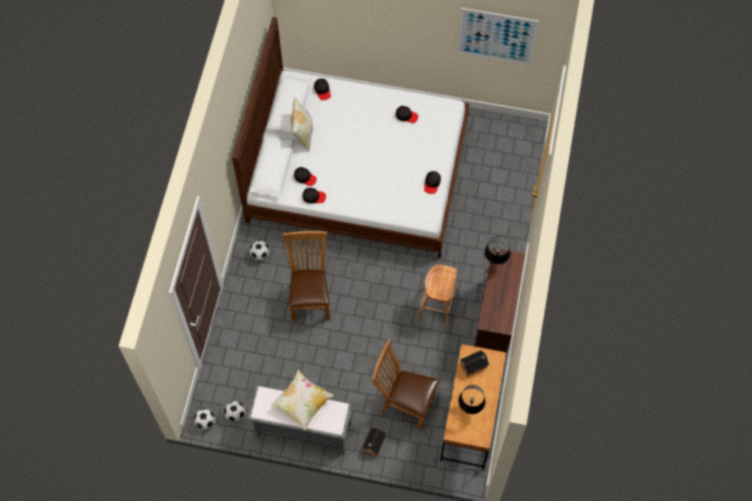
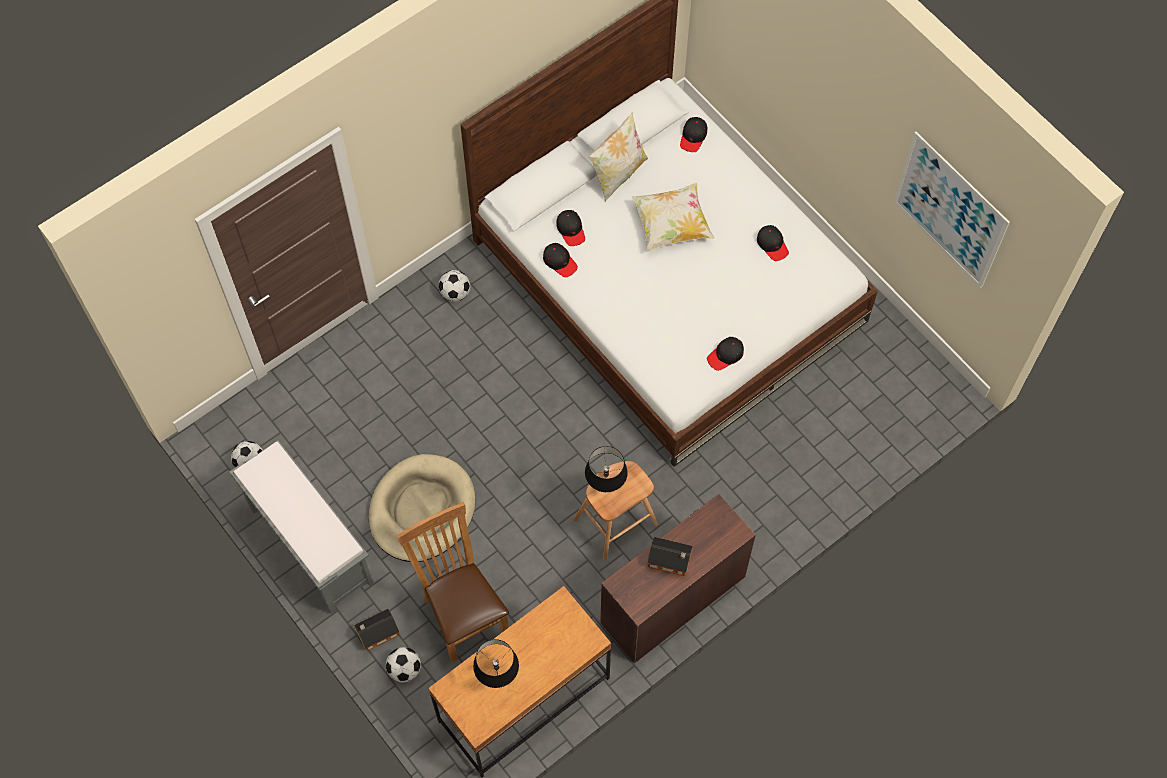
camera: 40 degrees right, 0 degrees up
(205, 422) = (209, 445): football -> football (404, 669)
(302, 403) = (307, 504): pillow -> pillow (671, 225)
(310, 297) = (467, 391): brown chair -> none
(341, 370) = (422, 510): none -> beige dog bed
(474, 365) = (554, 627): toy house -> toy house (670, 561)
(495, 262) = (705, 515): black table lamp -> black table lamp (606, 486)

